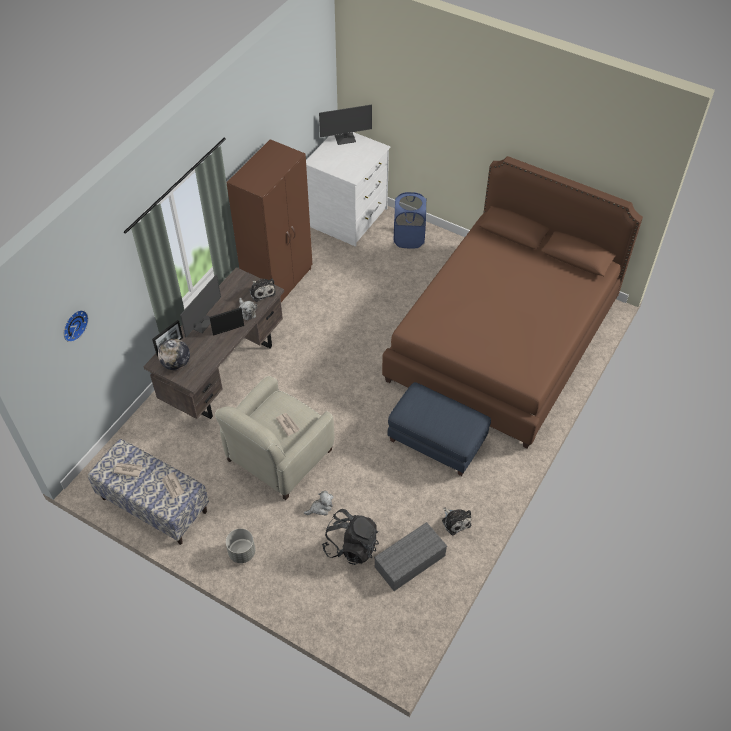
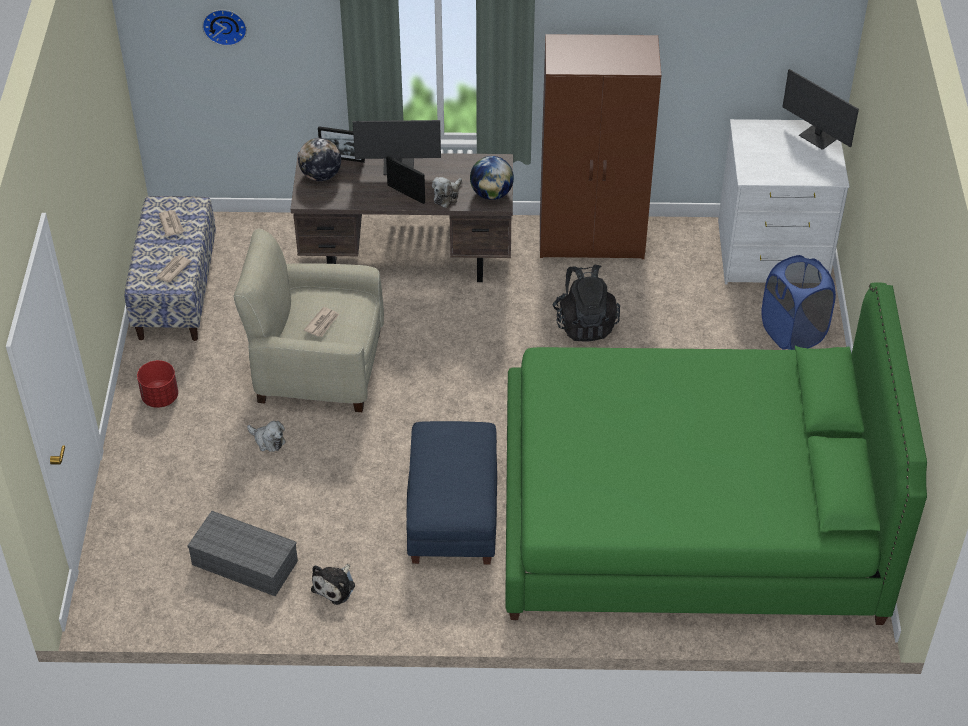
camera: 60 degrees right, 5 degrees down
(241, 552) = (160, 397): grey planter -> red planter
(262, 291) = (491, 194): plush toy -> globe
(351, 546) = (231, 495): black backpack -> black backpack (585, 323)
(503, 340) = (689, 516): brown bed -> green bed

